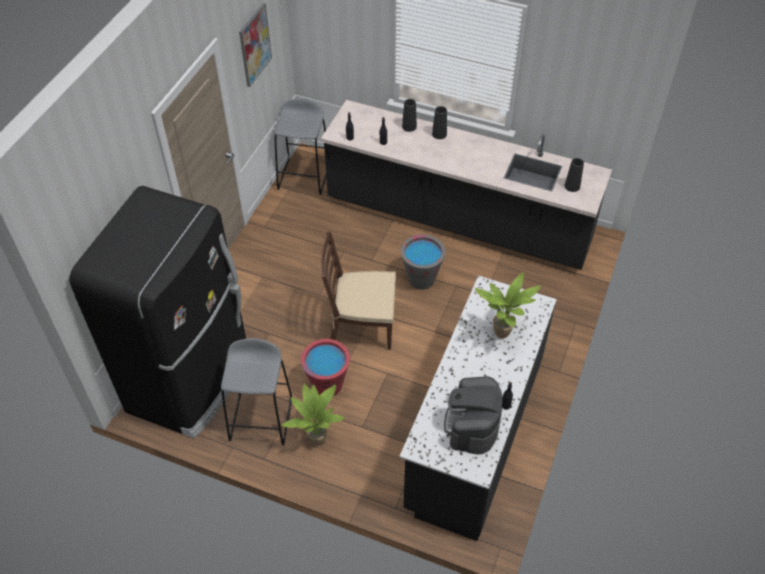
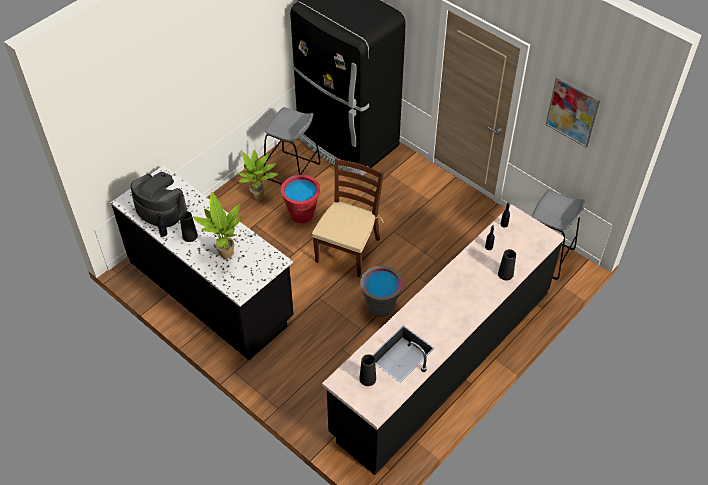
camera: 110 degrees right, 0 degrees up
(439, 134) = (486, 294): black vase -> black vase (190, 236)

